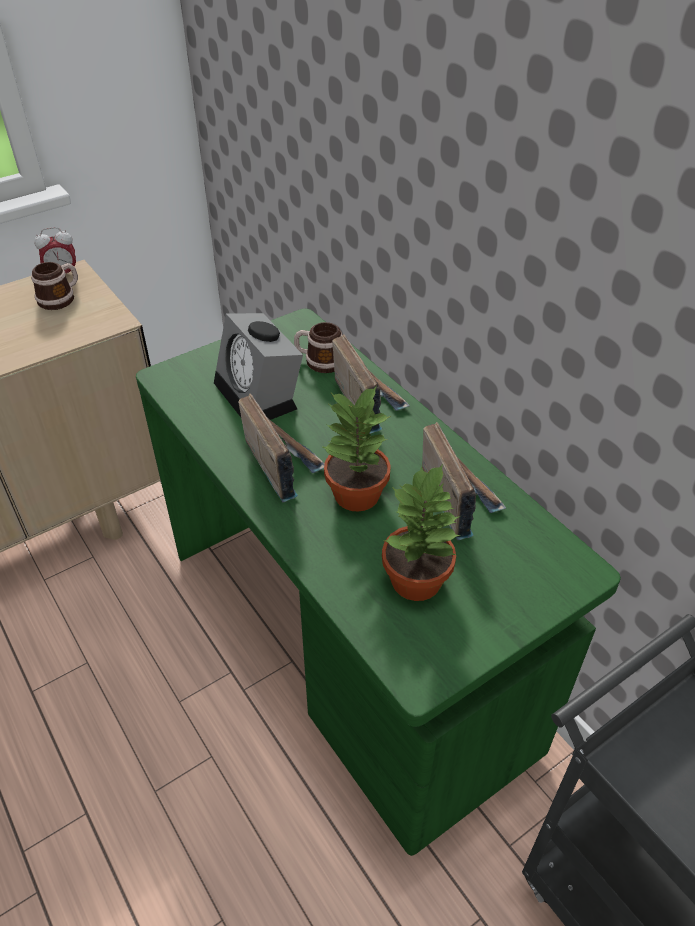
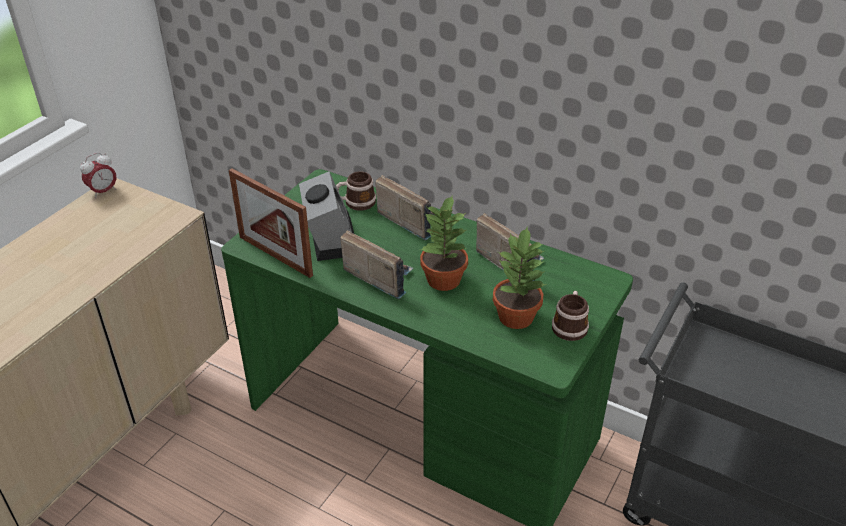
camera: 25 degrees left, 5 degrees down
(61, 298) = (118, 210): mug -> mug (570, 325)
(185, 400) = (275, 256): none -> picture frame
(260, 395) = (330, 237): alarm clock -> alarm clock turned 135 degrees counterclockwise

